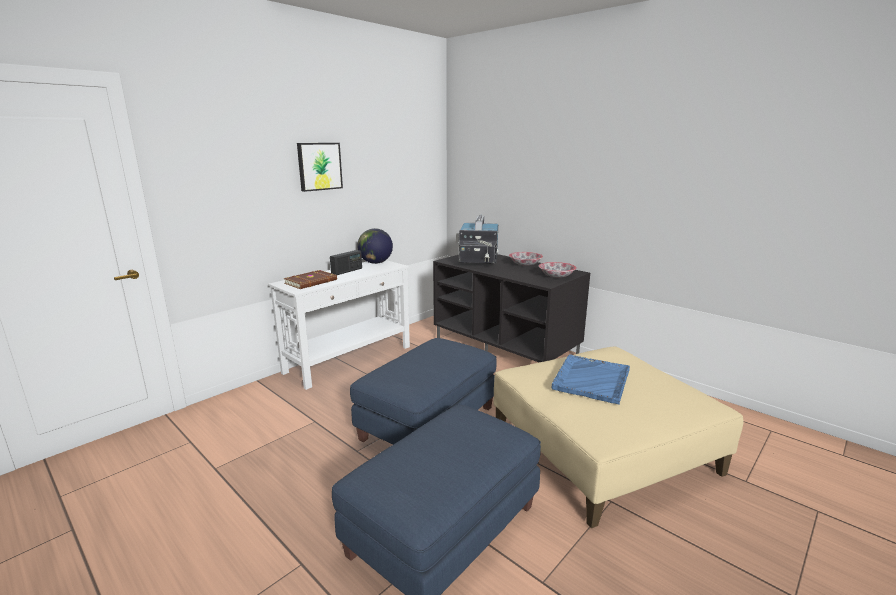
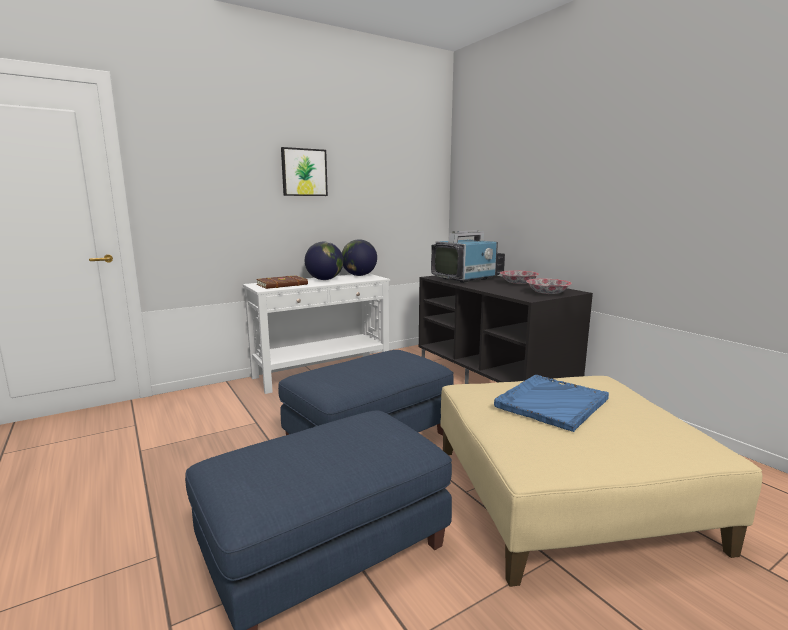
camera: 15 degrees right, 5 degrees down
(347, 271) = (324, 279): radio -> globe
(478, 260) = (468, 278): television -> television turned 150 degrees counterclockwise

